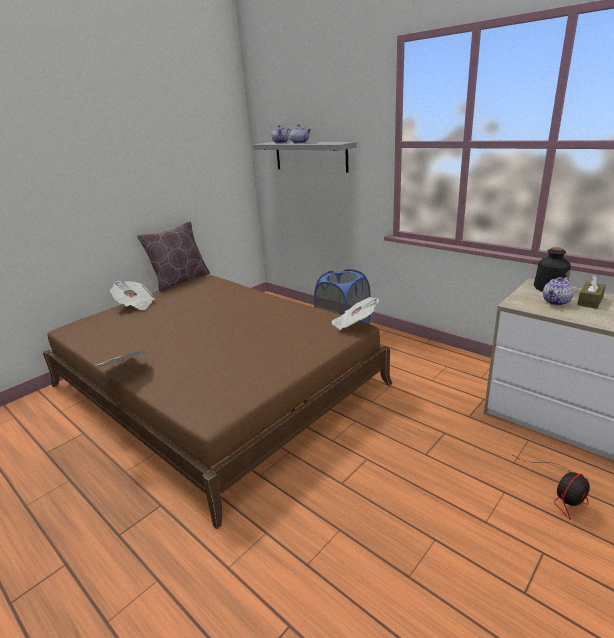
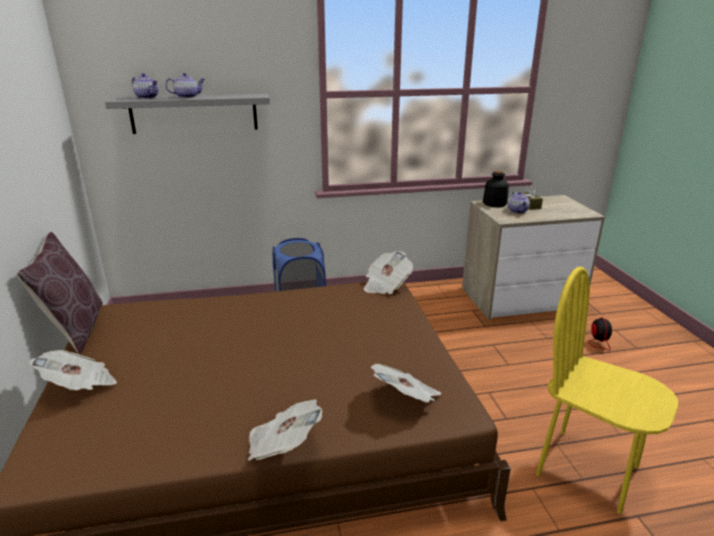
camera: 55 degrees left, 0 degrees up
(207, 389) = (406, 398): none -> newspaper
(324, 564) = (587, 469): none -> yellow chair

